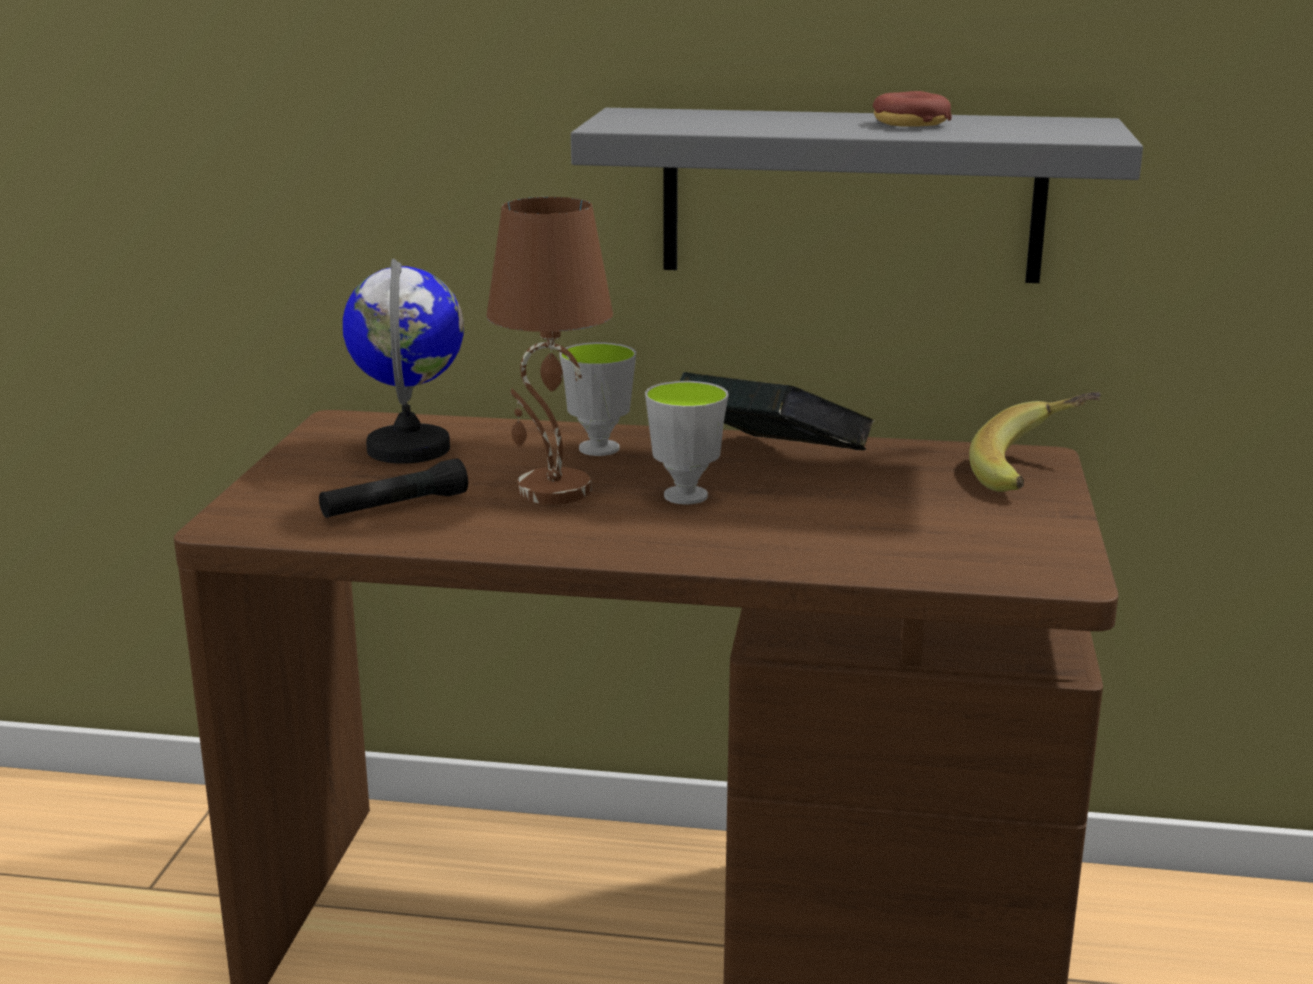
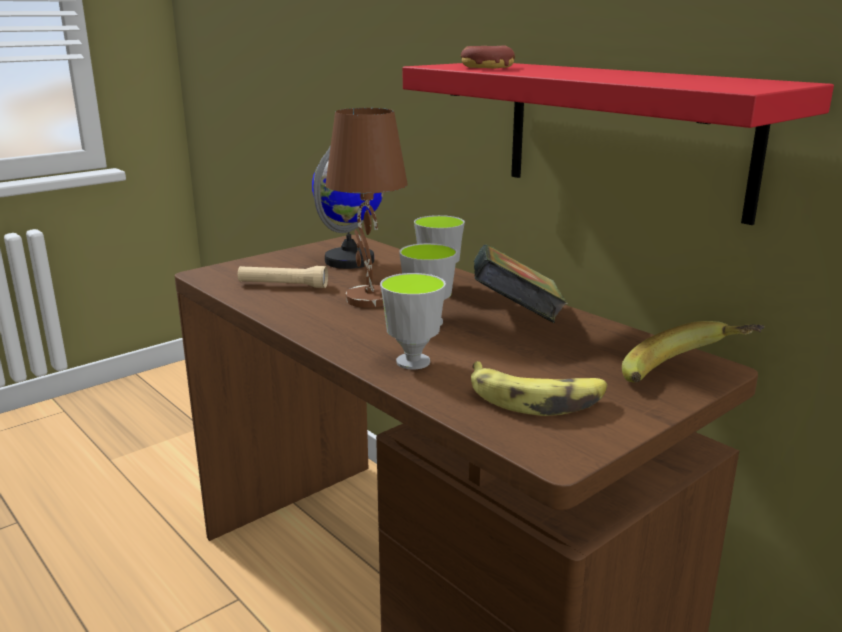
camera: 40 degrees right, 0 degrees up
(394, 506) = (283, 285): black flashlight -> beige flashlight
(766, 543) = (413, 362): none -> cup
(852, 195) = (624, 135): grey shelf -> red shelf
(910, 123) = (629, 75): donut -> donut (487, 67)
(954, 536) = (537, 399): none -> banana

